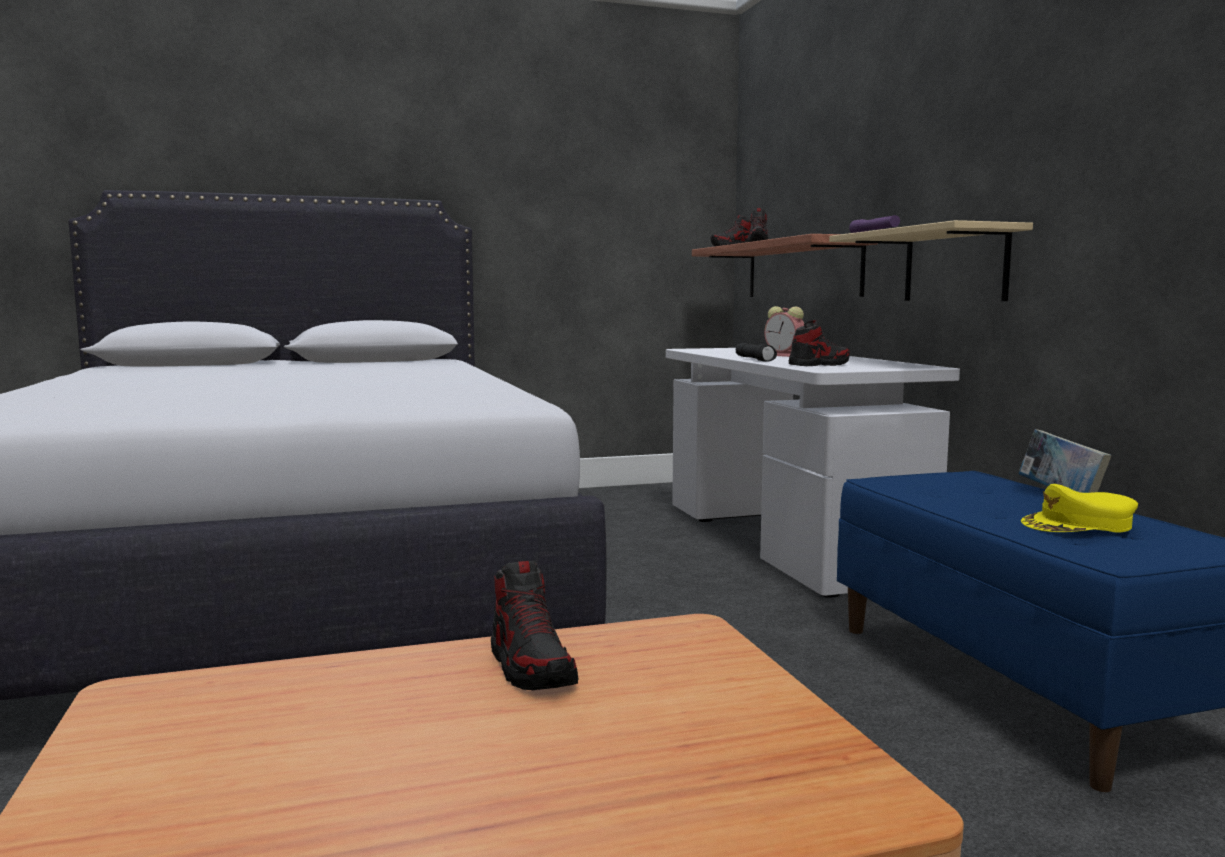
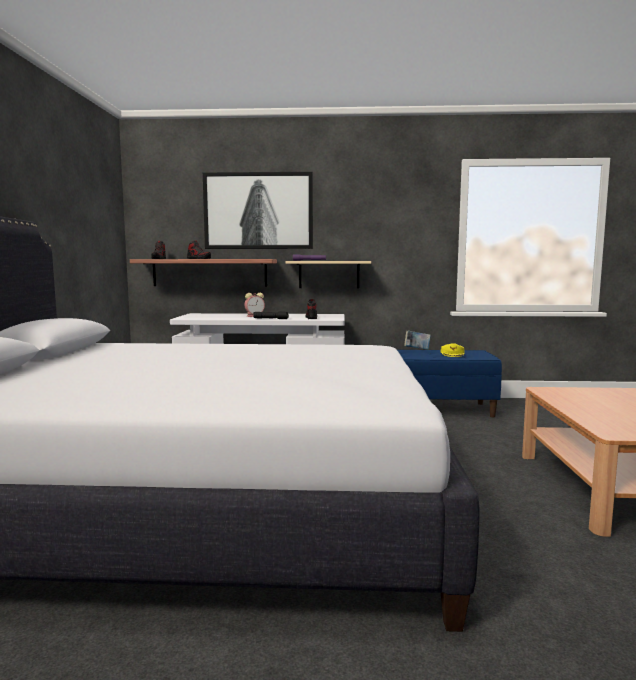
camera: 70 degrees left, 0 degrees up
(531, 667) = (574, 402): shoe -> none
(860, 131) = (258, 211): none -> picture

